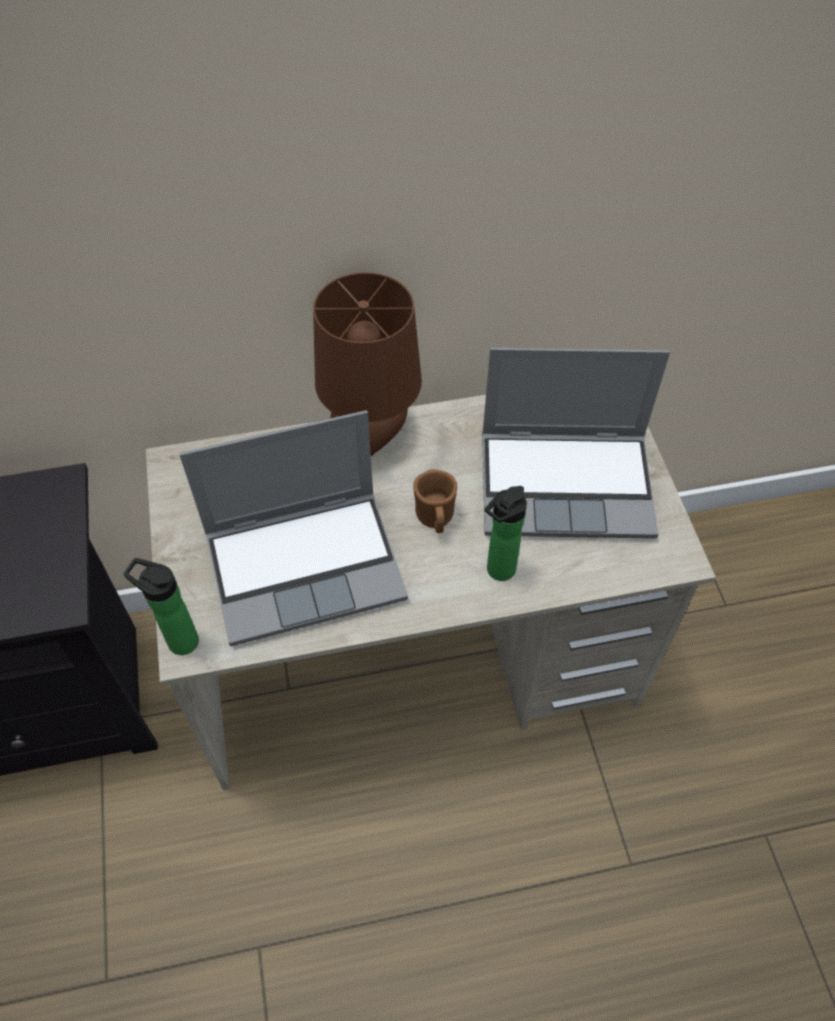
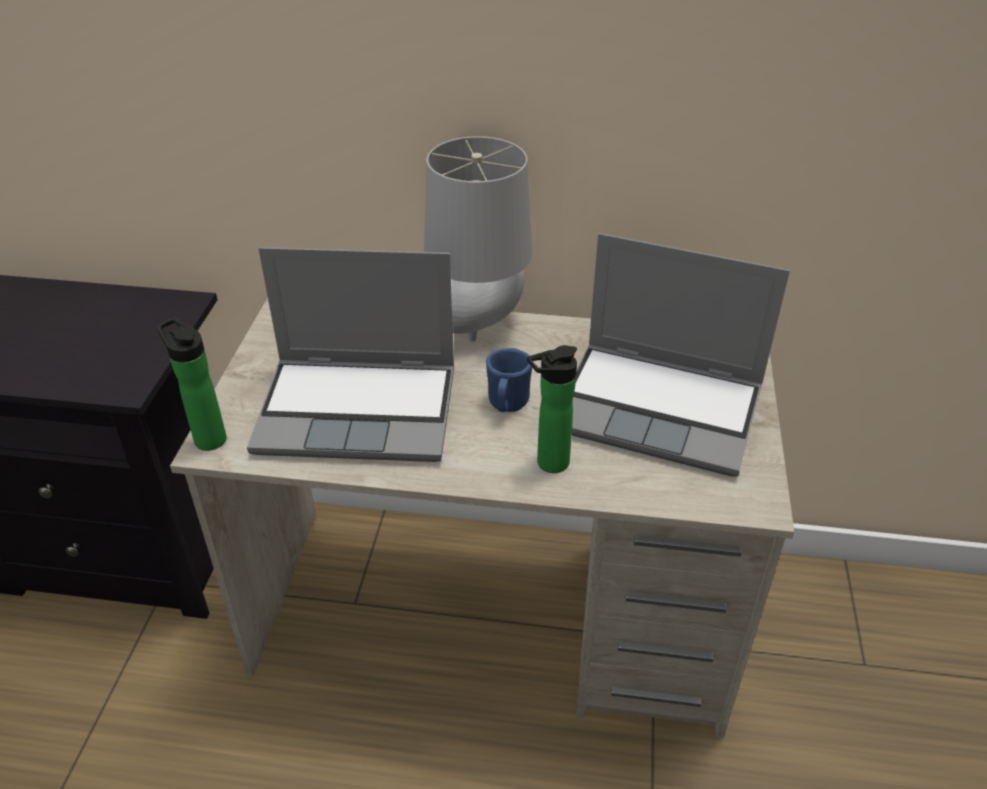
camera: 20 degrees right, 15 degrees down
(372, 440) = (479, 330): brown table lamp -> grey table lamp
(435, 519) = (507, 405): brown mug -> blue mug

